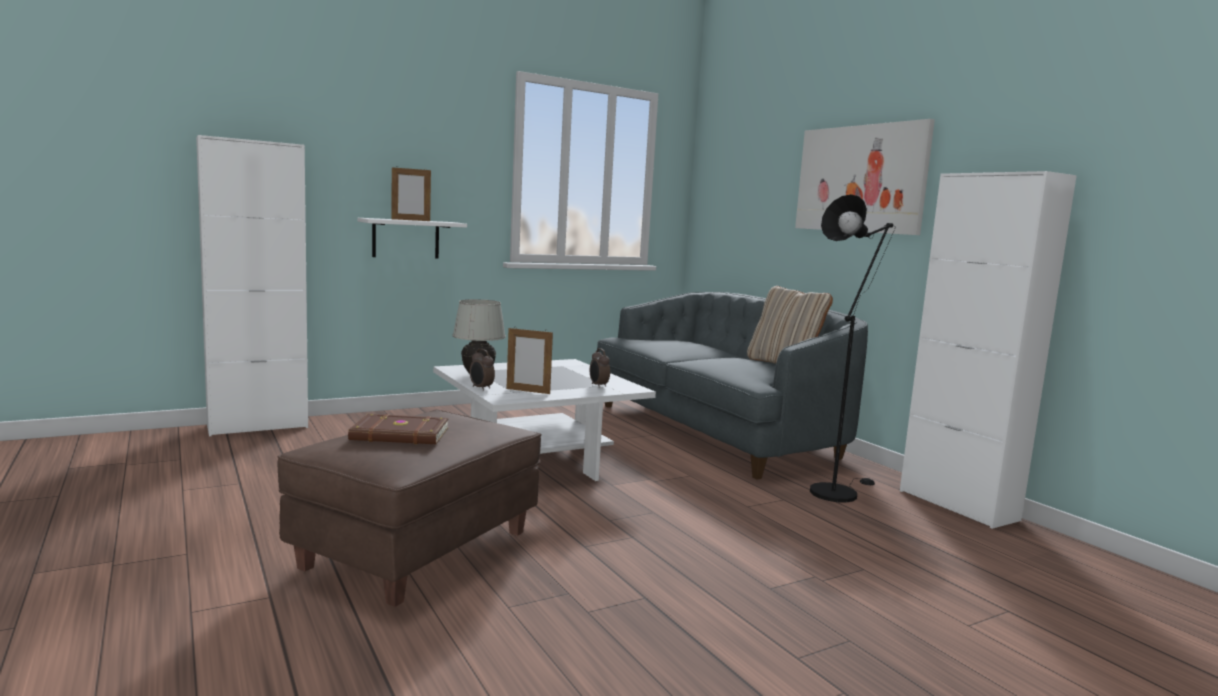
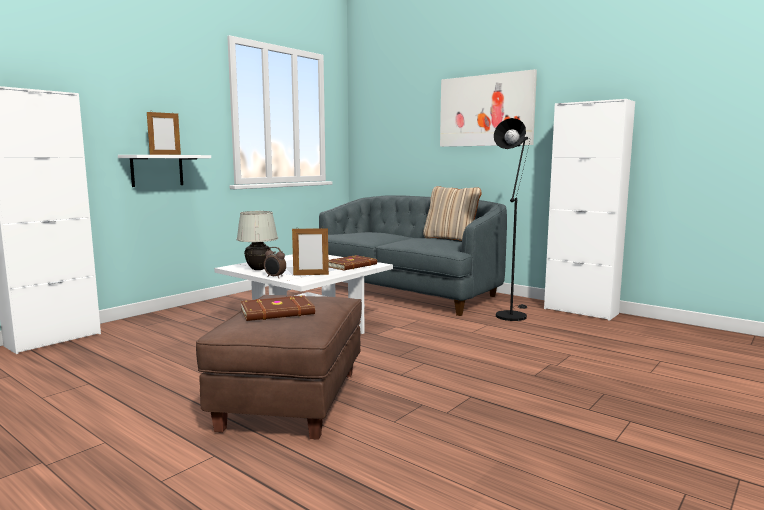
camera: 20 degrees left, 0 degrees up
(598, 386) = (351, 265): alarm clock -> brown book

